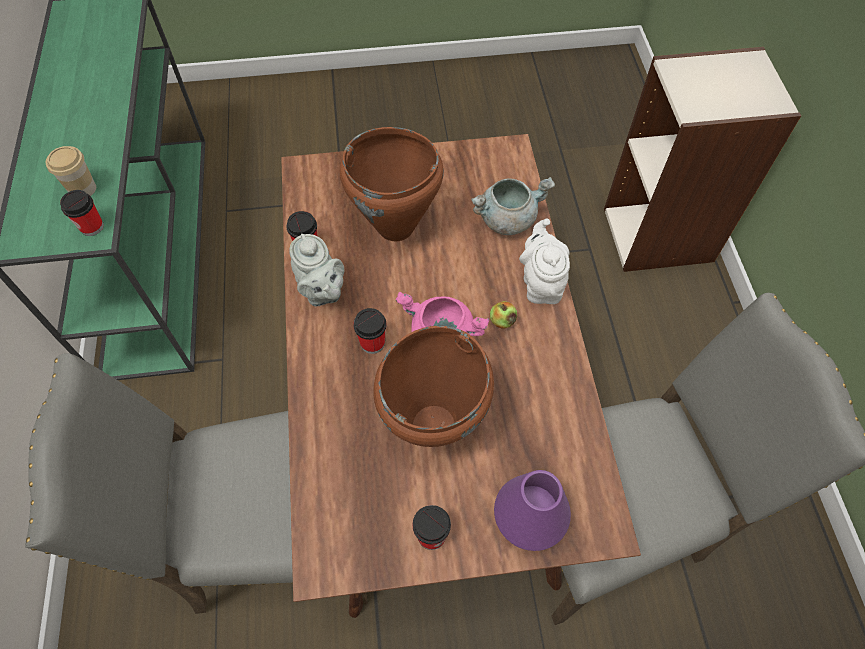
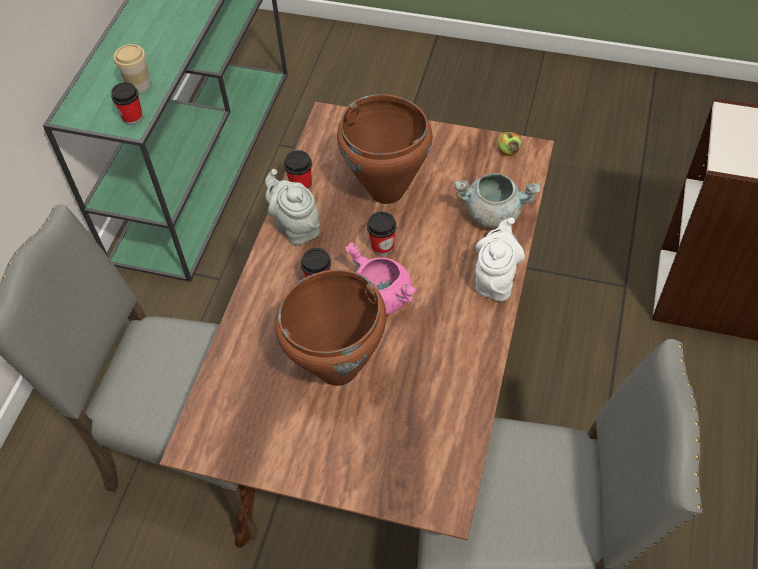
camera: 25 degrees right, 5 degrees down
(321, 292) = (296, 227): grey teapot -> grey teapot turned 150 degrees clockwise
(431, 535) = (293, 455): cup -> cup (382, 247)
(502, 321) = (443, 301): apple -> apple (508, 151)
(529, 519) = (382, 473): purple vase -> none

